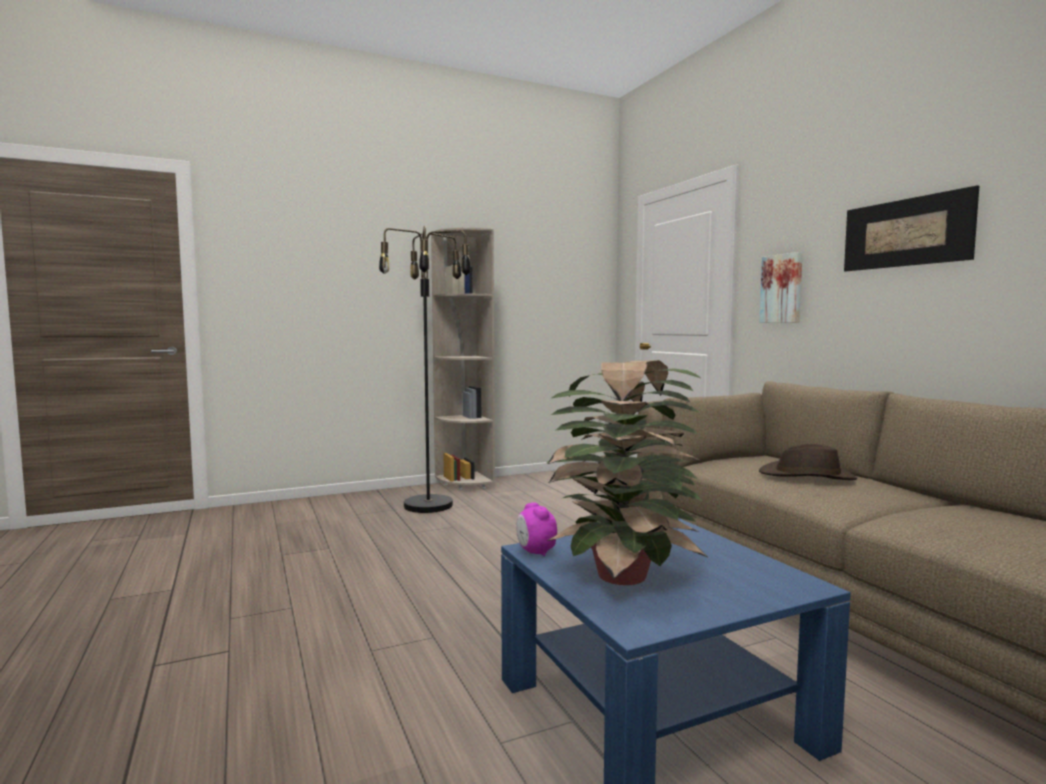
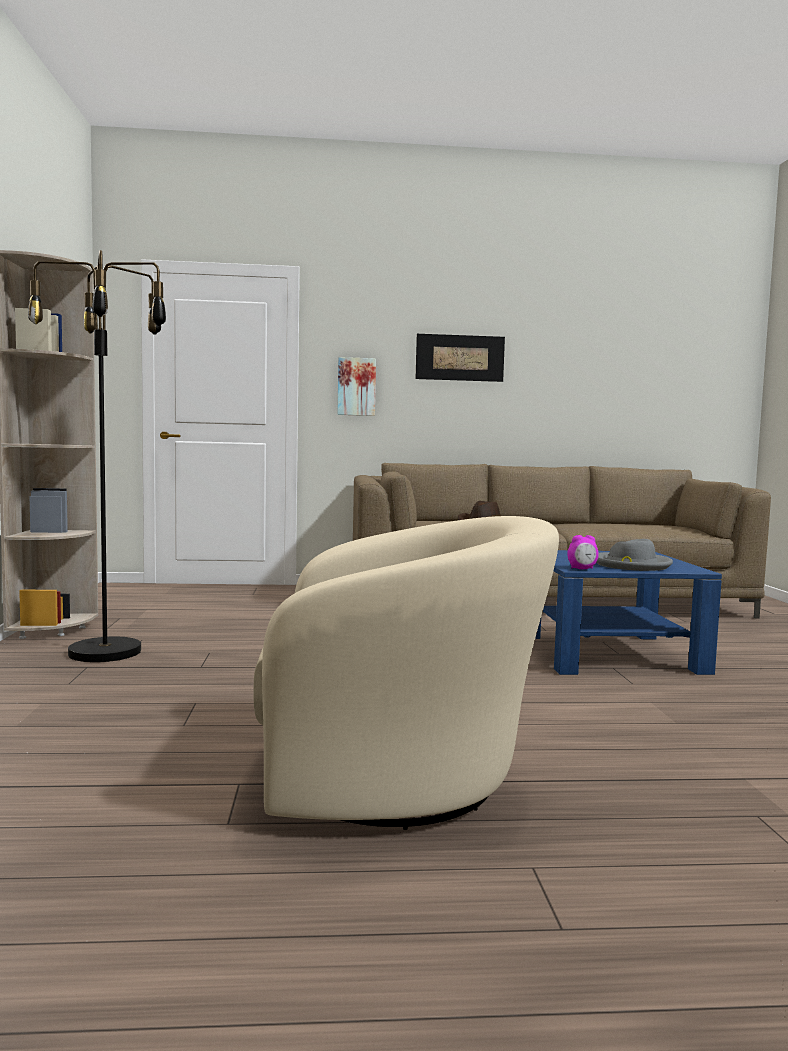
camera: 70 degrees left, 0 degrees up
(164, 635) = (397, 780): none -> beige armchair
(621, 577) = (631, 565): potted plant -> grey hat

